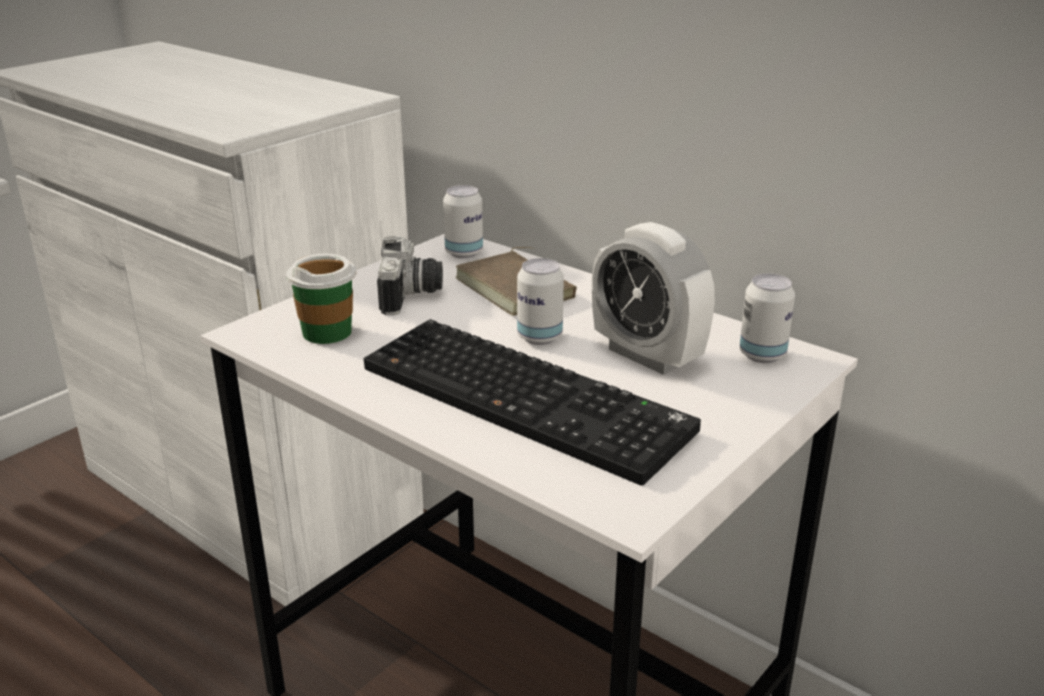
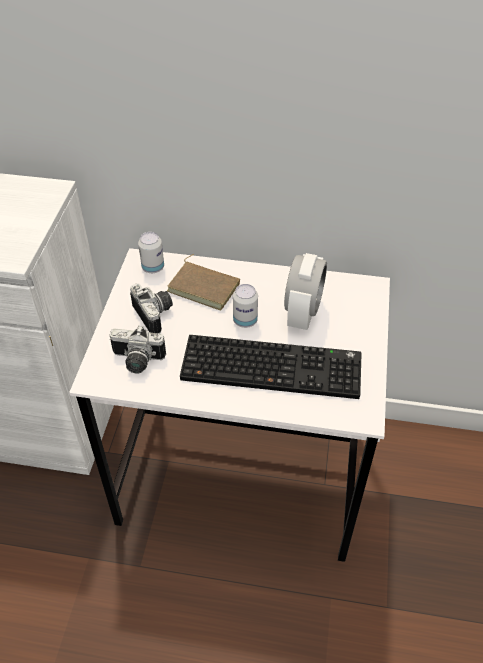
camera: 30 degrees left, 20 degrees up
(327, 332) = (137, 361): cup -> camera
(647, 355) = (303, 313): alarm clock -> alarm clock turned 90 degrees counterclockwise
(762, 355) = (351, 292): can -> none

